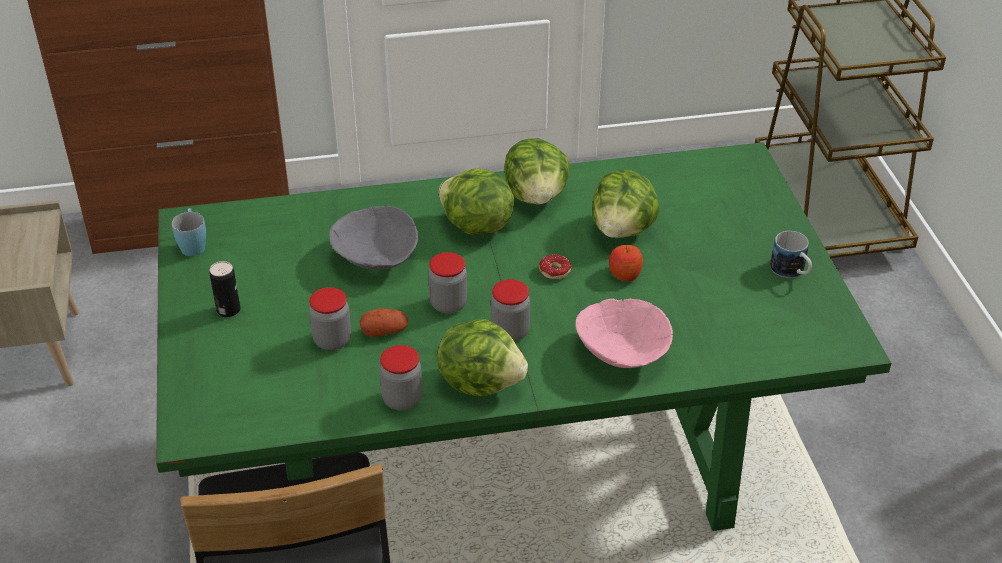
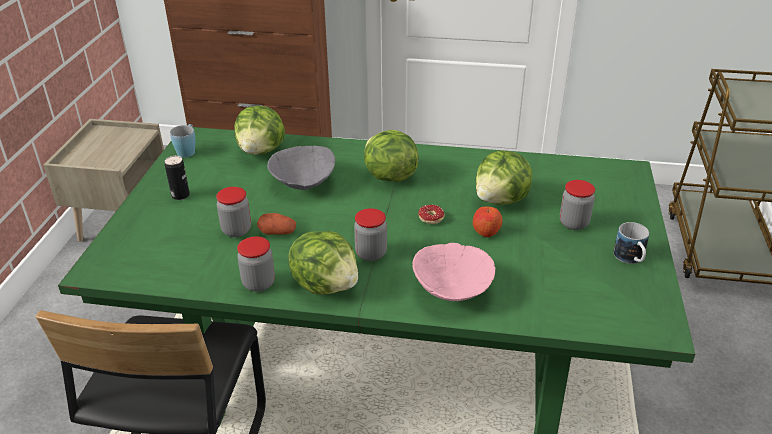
camera: 20 degrees right, 5 degrees down
(448, 304) = (336, 224): jar -> jar (573, 223)
(536, 196) = (446, 165): lettuce -> lettuce (261, 151)

